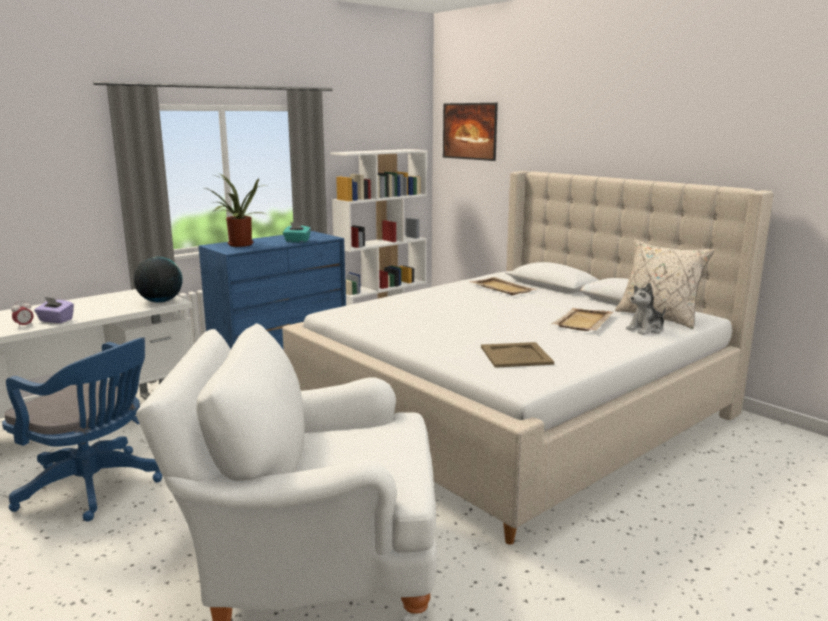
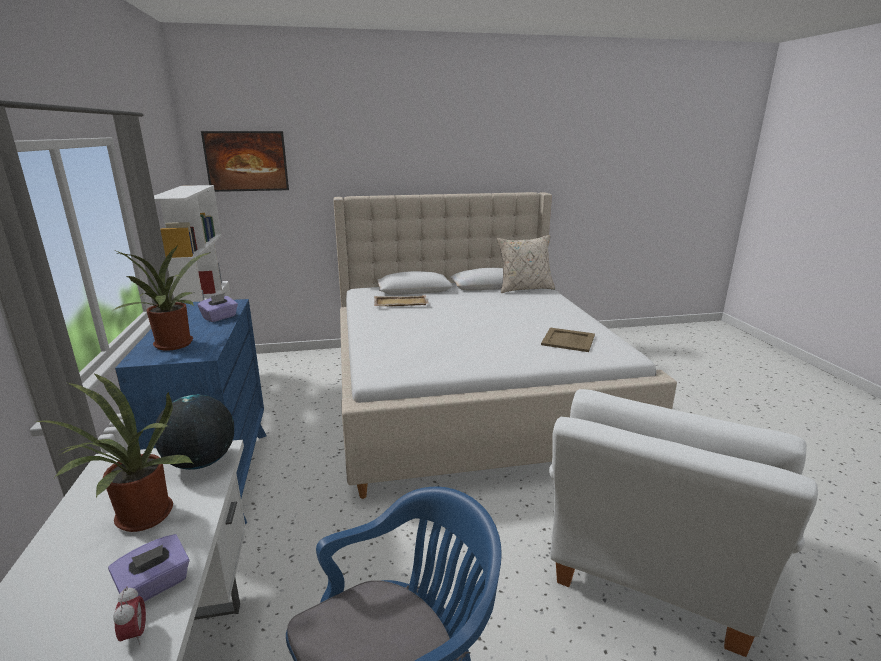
camera: 60 degrees left, 5 degrees up
(103, 306) = (139, 519): none -> potted plant
(297, 241) = (220, 317): turquoise tissue box -> purple tissue box
(582, 322) = (513, 306): beige tray -> none
(646, 329) = (545, 298): plush toy -> none

